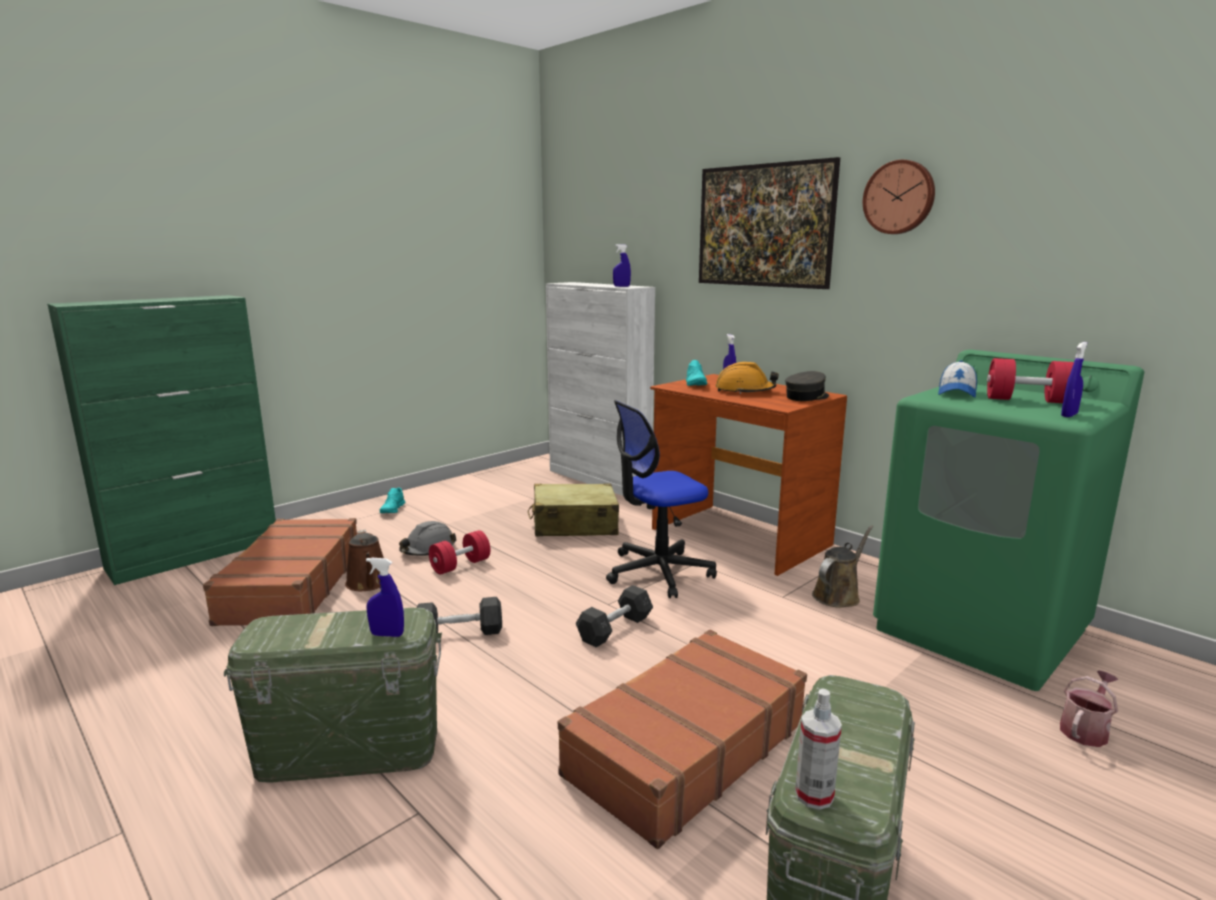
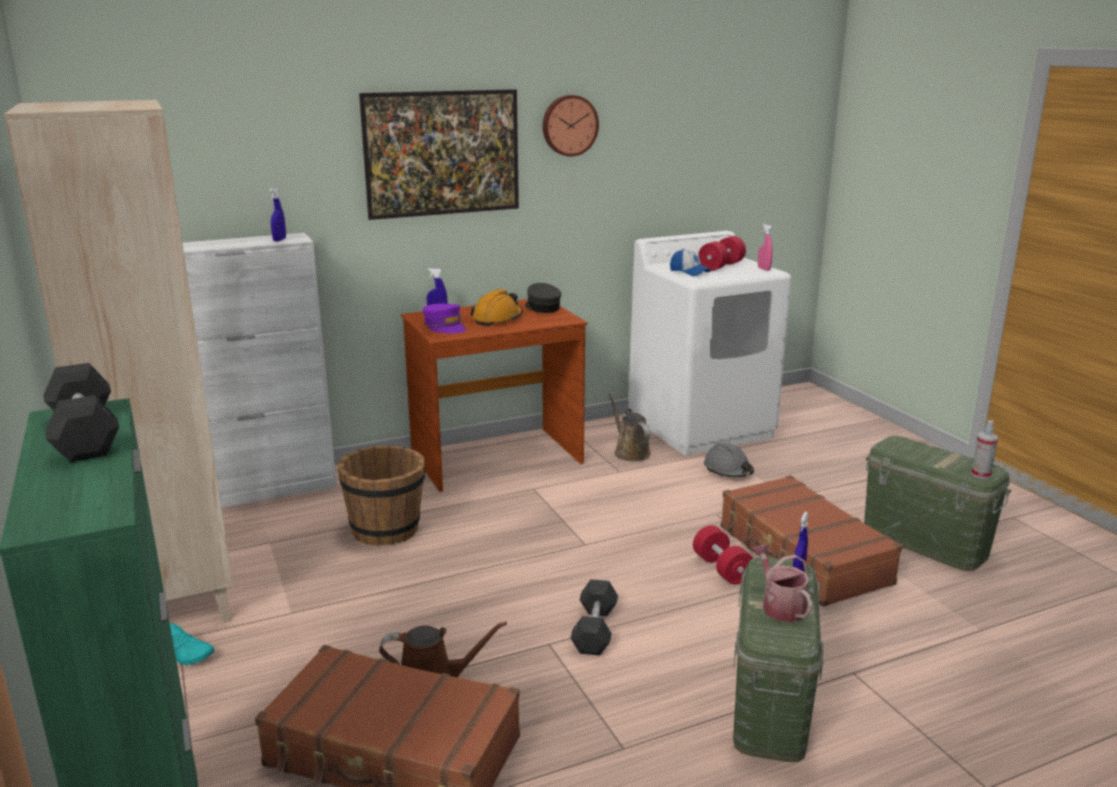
camera: 70 degrees left, 5 degrees up
(428, 549) = (366, 633): grey hard hat -> grey hard hat (728, 470)
(449, 493) = (172, 600): none -> beige bookcase
(460, 565) = (435, 614): red dumbbell -> red dumbbell (721, 569)
(574, 525) = (386, 529): beige suitcase -> brown bucket
(615, 629) = (631, 549): grey dumbbell -> grey dumbbell (84, 434)
(658, 572) = (539, 509): office chair -> none
(695, 384) = (445, 327): turquoise shoe -> purple cap
(981, 629) = (701, 426): green washing machine -> white washing machine
(1069, 415) = (764, 269): blue spray bottle -> pink spray bottle
(1085, 729) = (811, 439): watering can -> watering can (780, 605)

